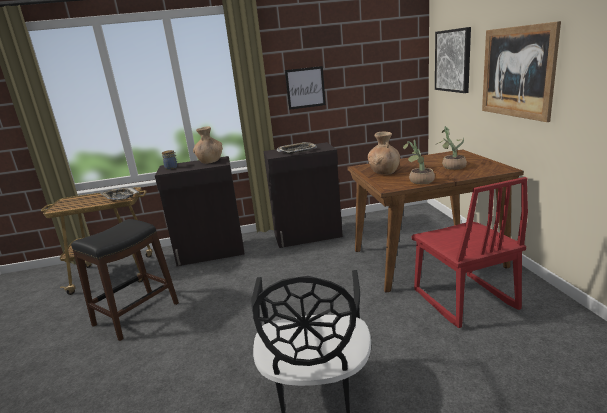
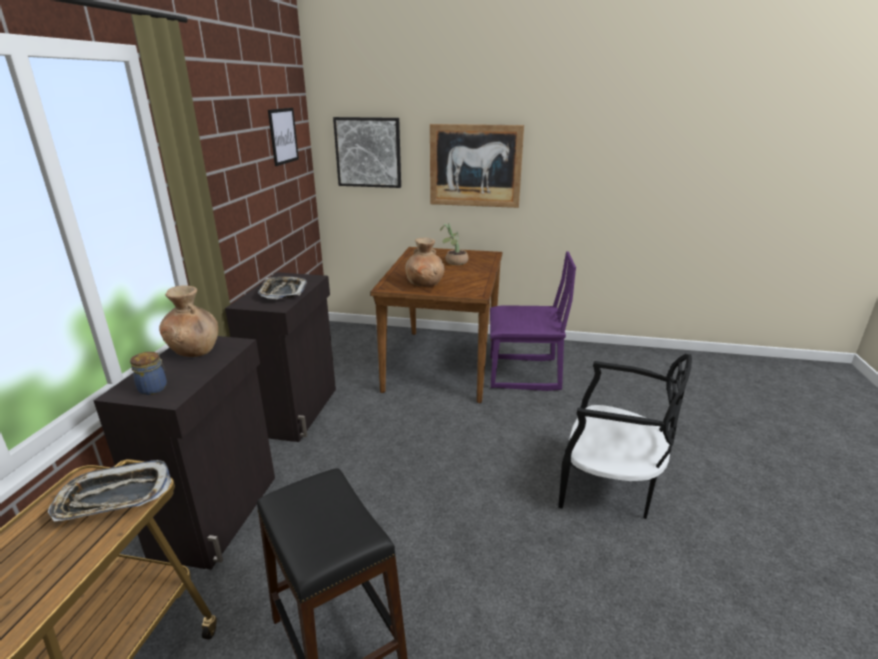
camera: 70 degrees left, 5 degrees up
(305, 88) = (230, 196): picture -> picture (283, 136)
(419, 182) = (478, 281): potted plant -> none
(463, 300) = (523, 374): red chair -> purple chair

